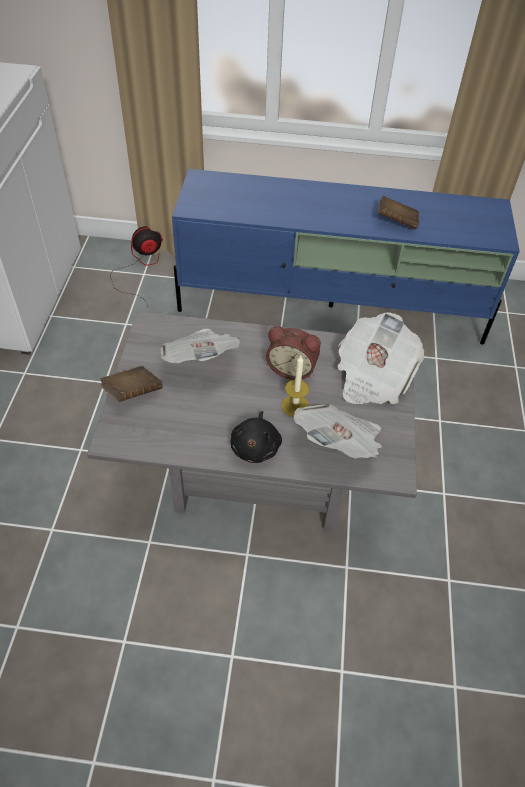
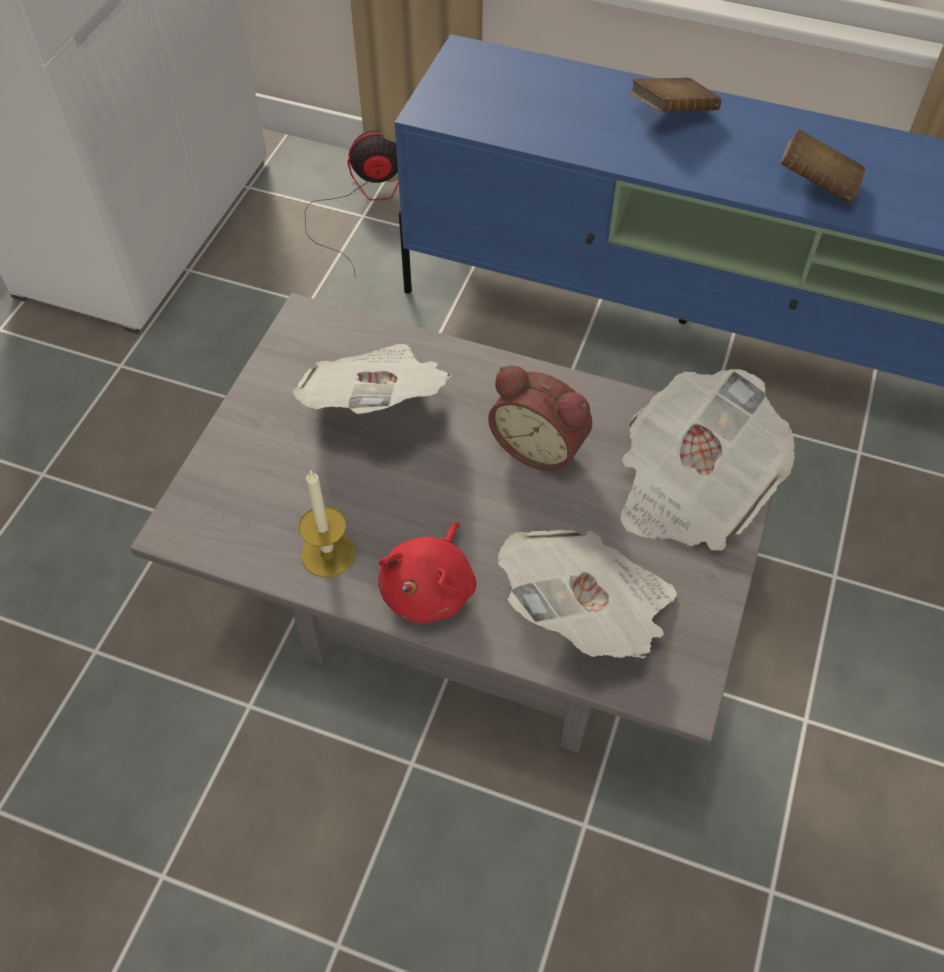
camera: 15 degrees right, 5 degrees up
(132, 393) = (240, 446): brown book -> brown book (672, 113)
(256, 447) = (430, 589): black plush toy -> red plush toy
(295, 406) = (525, 521): candle -> candle (328, 554)

